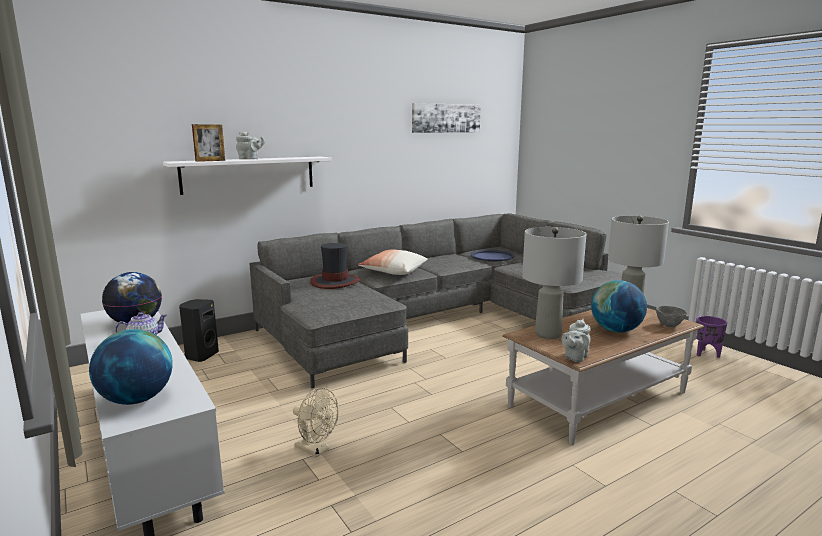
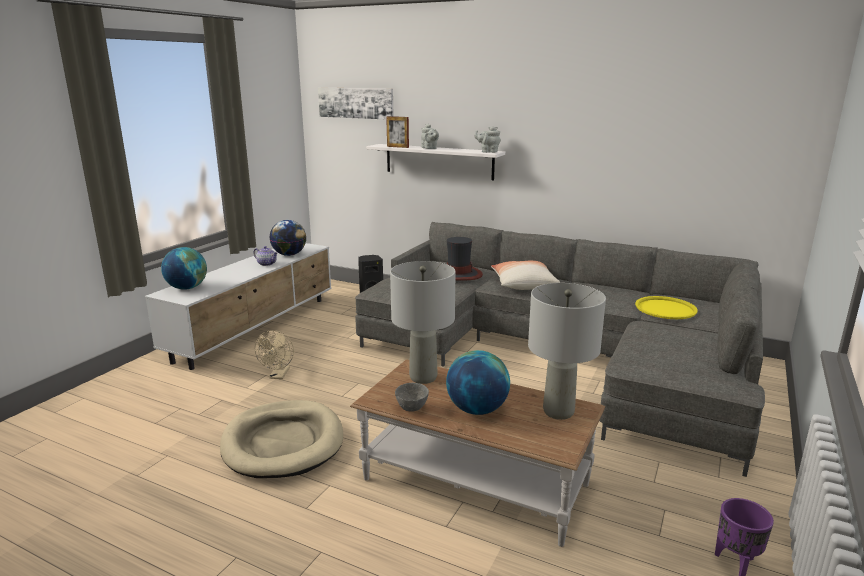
camera: 60 degrees right, 5 degrees up
(446, 118) = (678, 117): picture -> picture (356, 103)
(477, 476) = (283, 443): none -> beige dog bed
(492, 256) = (665, 308): blue tray -> yellow tray
(575, 357) = (374, 397): grey teapot -> grey teapot (488, 151)
(669, 325) = (537, 441): grey bowl -> grey bowl (412, 409)

